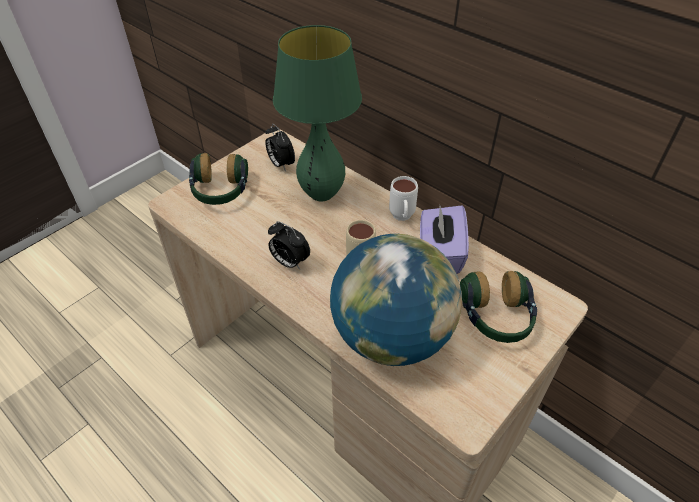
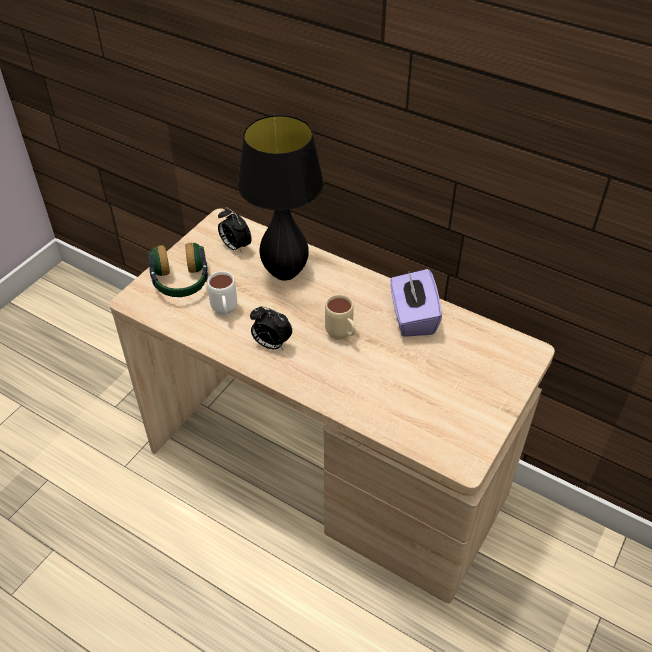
camera: 10 degrees left, 0 degrees up
(321, 194) = (285, 273): green table lamp -> black table lamp
(391, 336) = (384, 399): globe -> none
(402, 218) = (369, 288): white mug -> white mug (225, 313)
(496, 318) = (475, 369): headphones -> none

